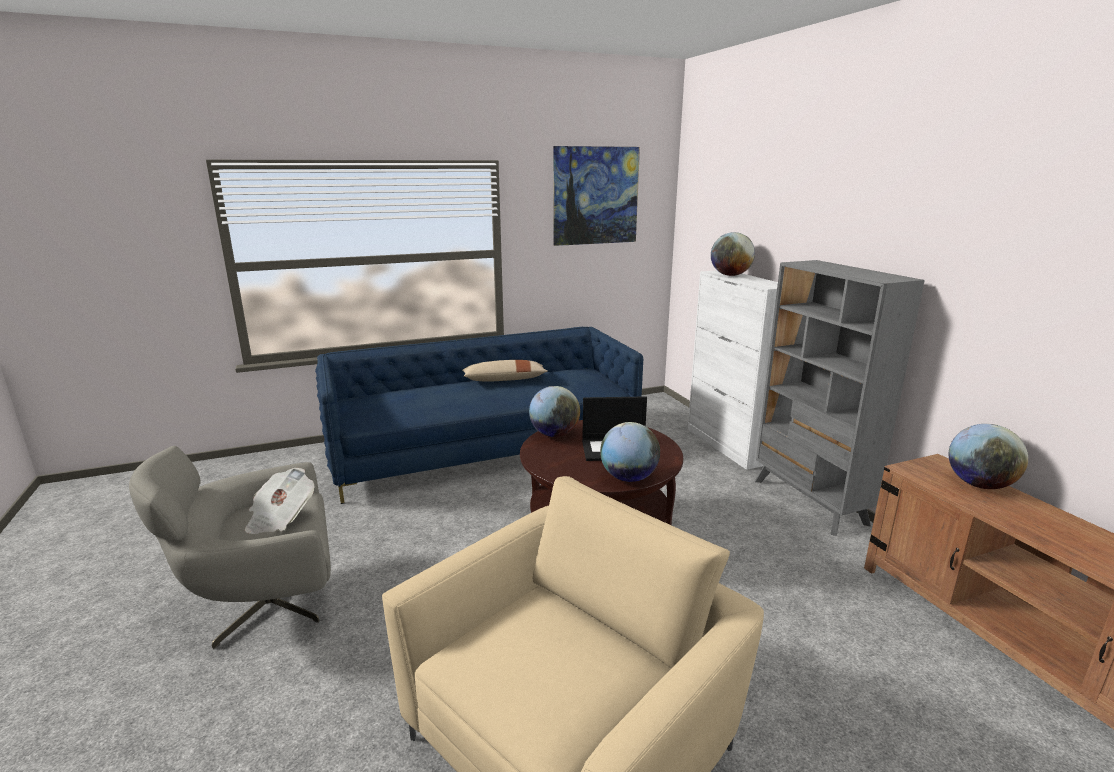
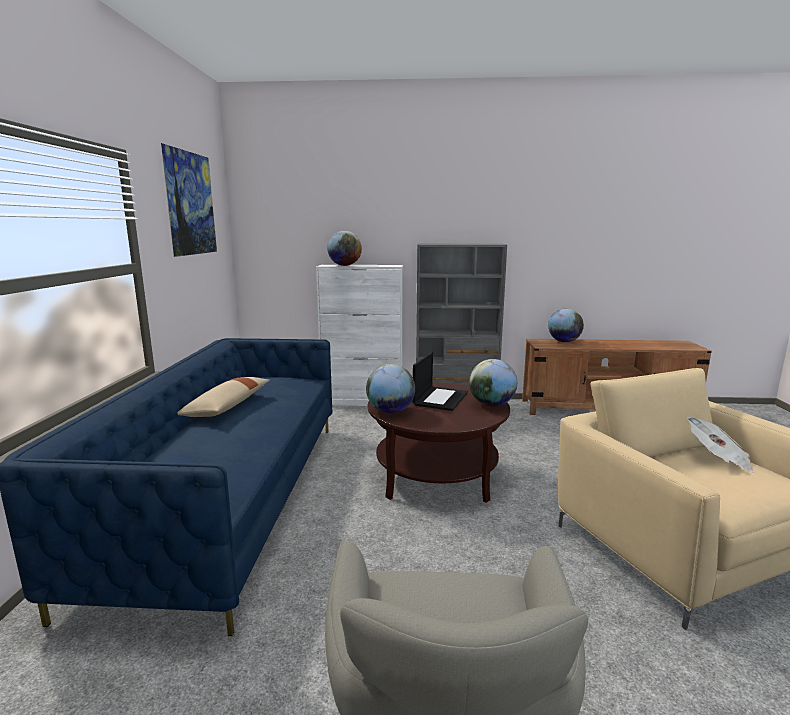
camera: 65 degrees left, 5 degrees down
(280, 517) = (444, 599): newspaper -> newspaper (718, 459)

